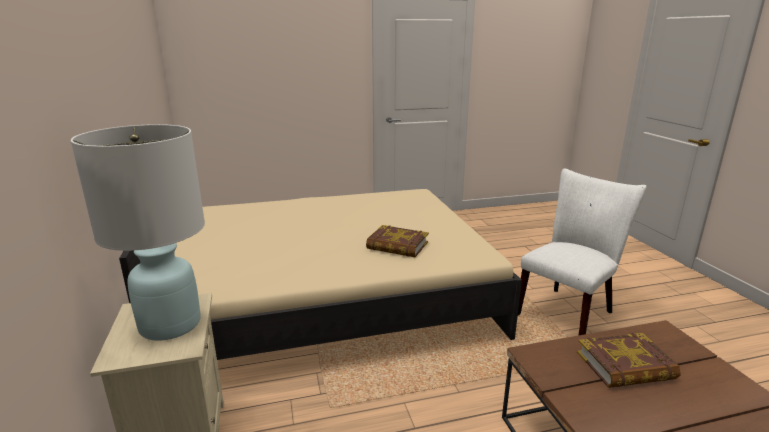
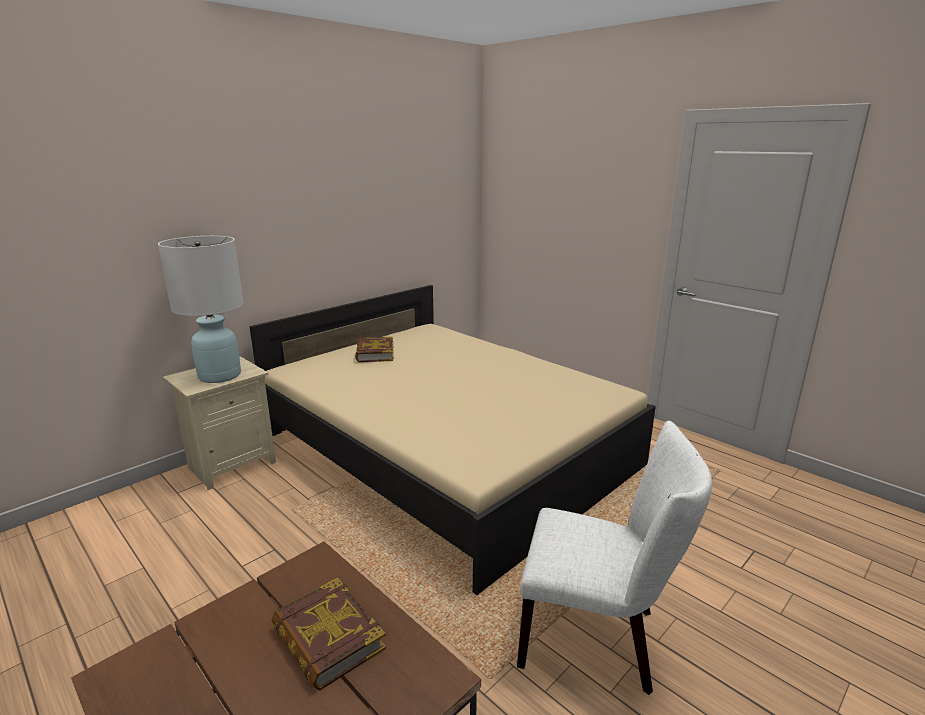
camera: 60 degrees right, 0 degrees up
(397, 246) = (446, 418): book -> book (374, 353)

